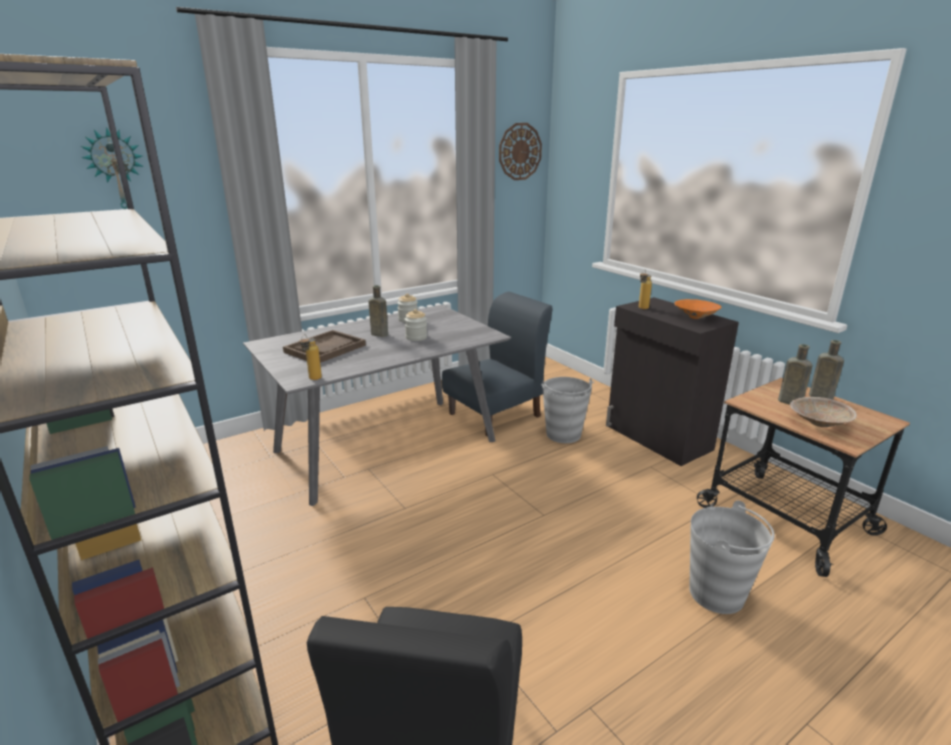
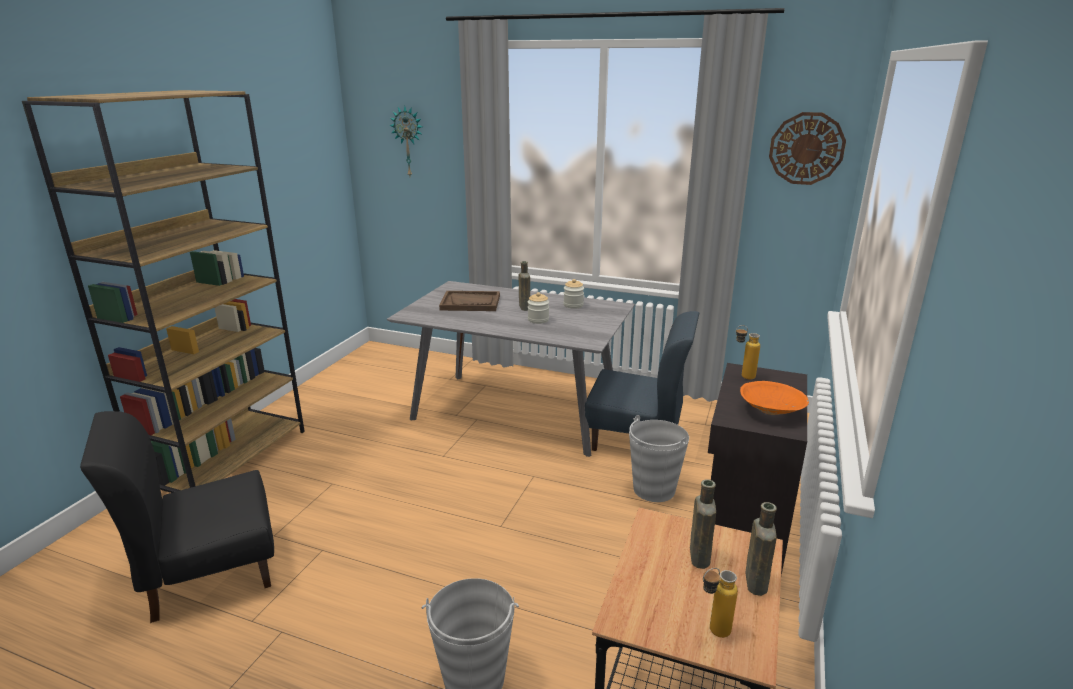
camera: 55 degrees right, 0 degrees up
(312, 380) = (412, 318): bottle -> bottle (712, 632)
(818, 423) = (656, 589): beige bowl -> none

